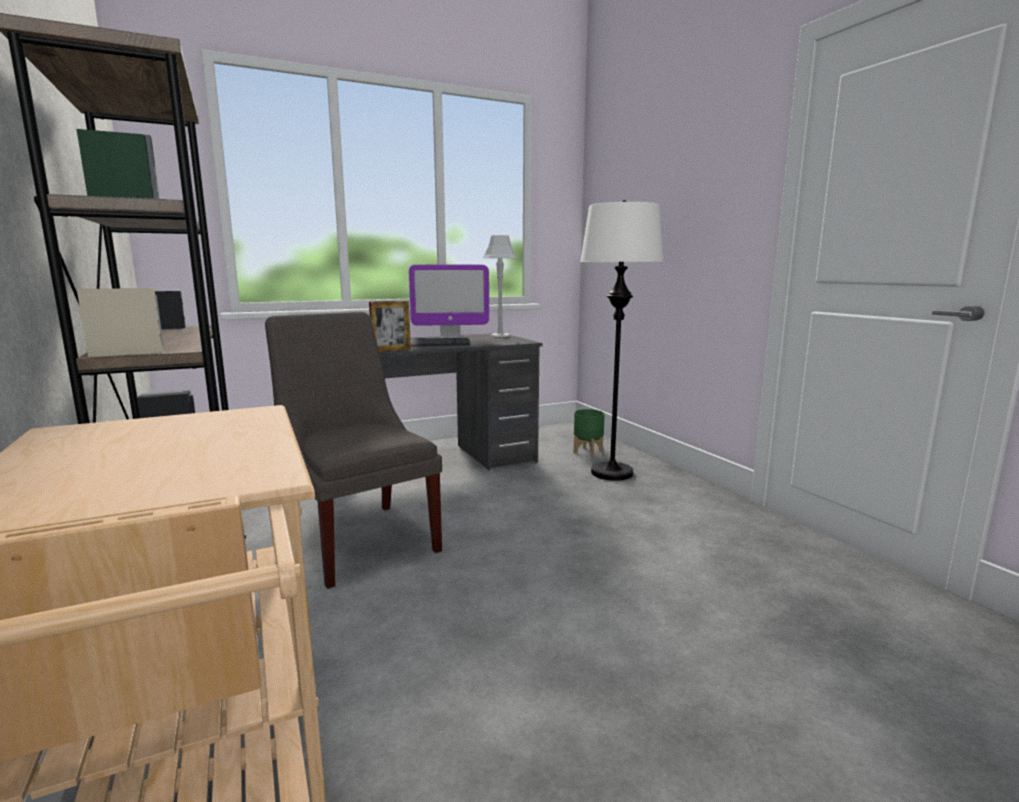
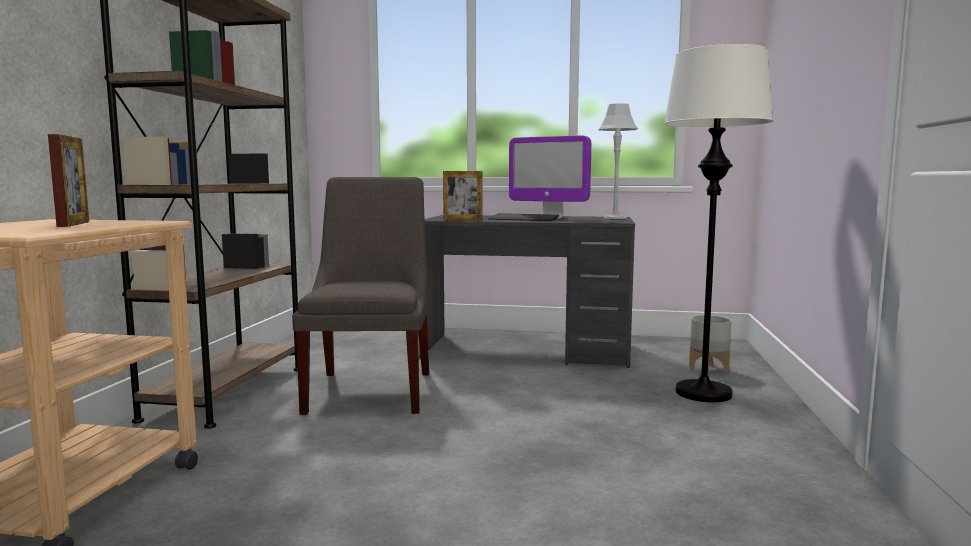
camera: 35 degrees right, 5 degrees down
(176, 438) = (73, 224): none -> picture frame
(588, 452) = (709, 369): green planter -> grey planter

